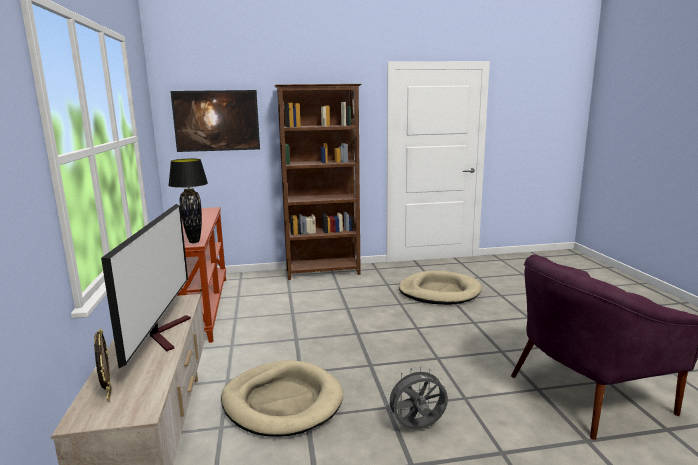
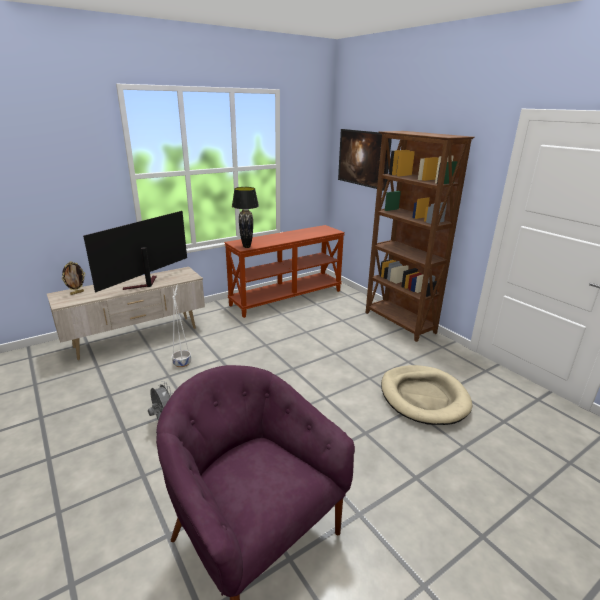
camera: 65 degrees right, 10 degrees up
(165, 332) = (143, 285): television -> television turned 150 degrees clockwise
(282, 402) = (182, 362): beige dog bed -> white planter

